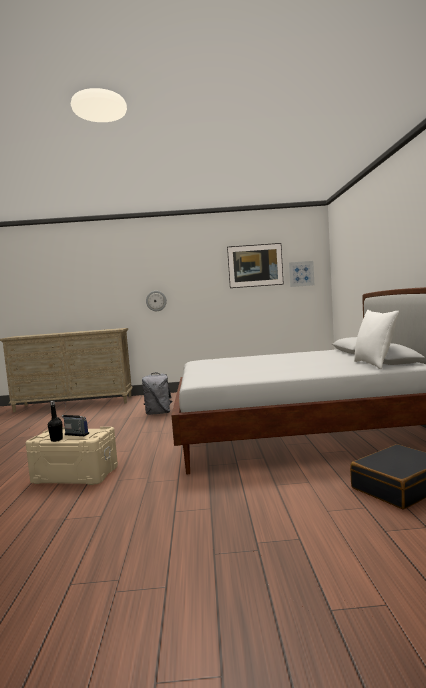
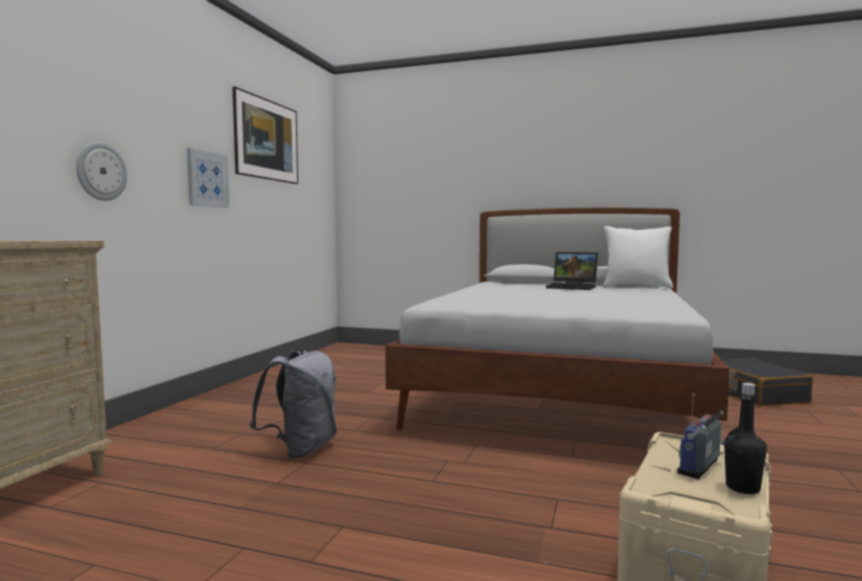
camera: 70 degrees left, 0 degrees up
(301, 274) = (312, 171): picture -> picture (207, 179)
(333, 359) = (573, 287): none -> laptop

